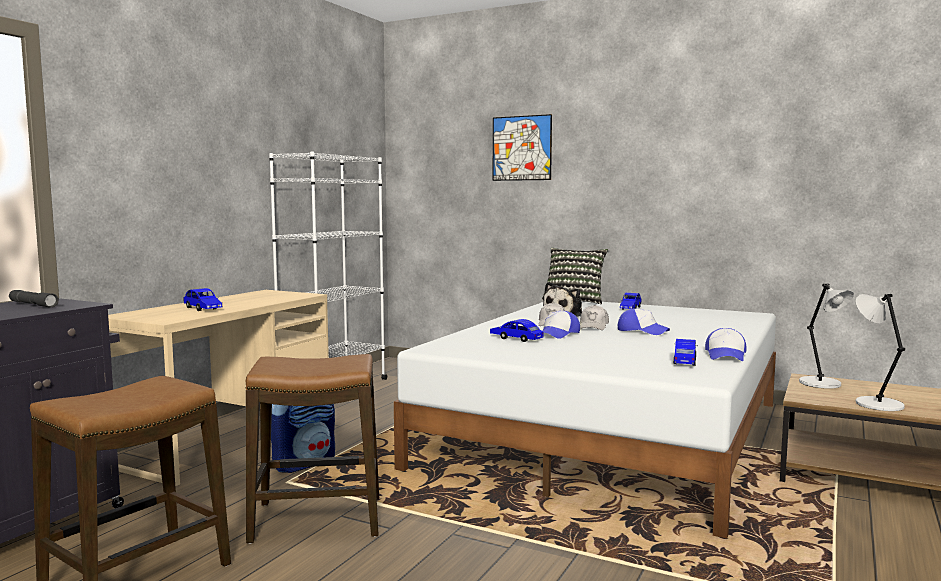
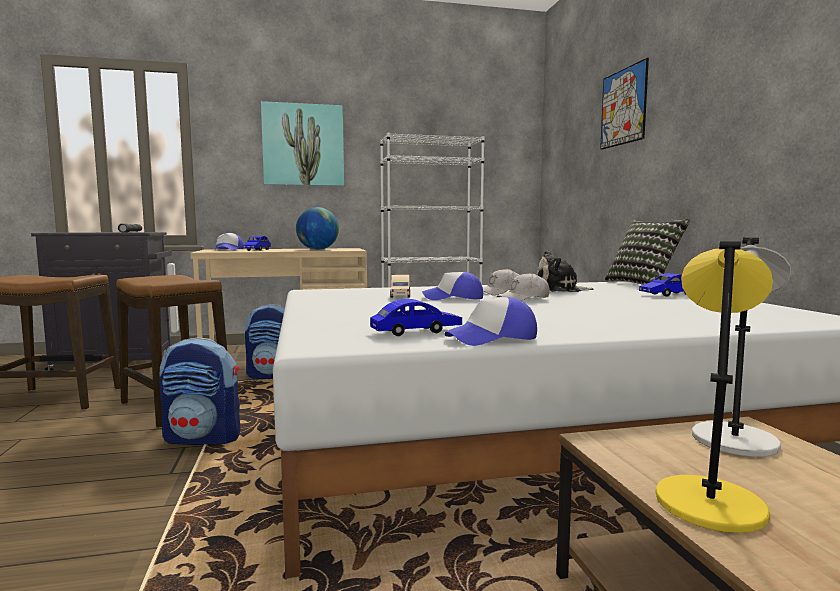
camera: 50 degrees right, 0 degrees up
(188, 156) = (303, 145): none -> picture
(263, 298) = (317, 249): none -> globe
(443, 523) = (204, 438): none -> backpack
(516, 339) = (400, 295): blue toy car -> beige toy car
(642, 331) = (549, 308): cap -> cap (228, 250)
(876, 404) = (709, 501): grey table lamp -> yellow table lamp

